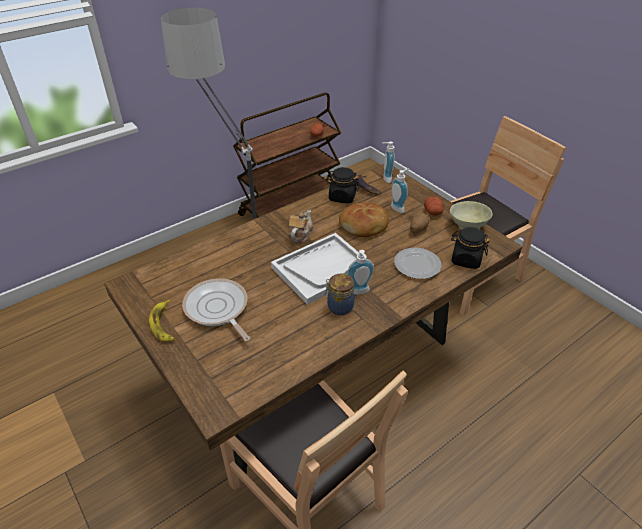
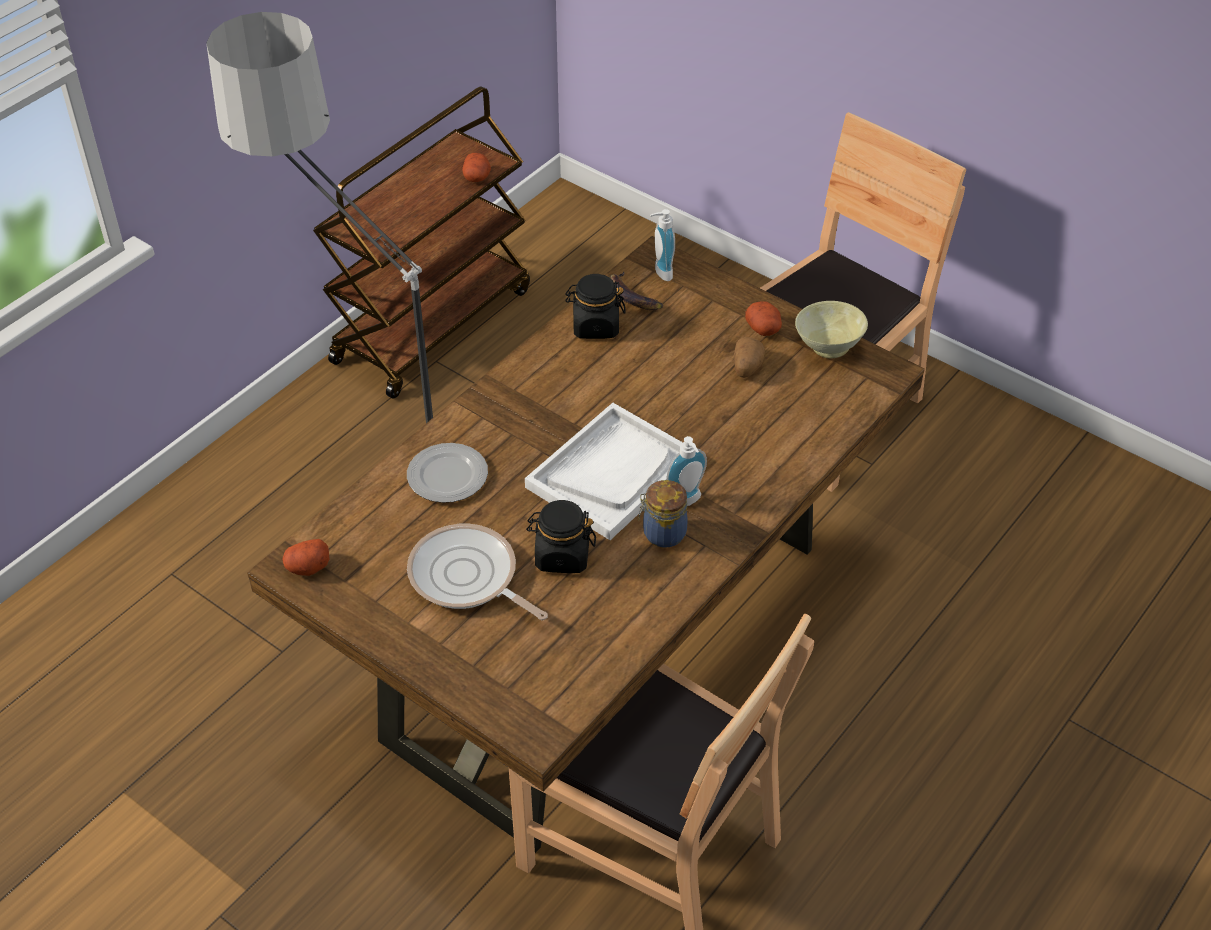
camera: 15 degrees left, 5 degrees up
(135, 286) = (307, 567): none -> potato
(164, 324) = (391, 621): banana -> none
(300, 234) = (550, 415): teapot -> none
(364, 226) = (654, 378): bread -> none
(399, 208) = (702, 330): soap dispenser -> none
(417, 265) = (764, 435): plate -> plate (447, 475)
(466, 259) = (840, 410): black jar -> black jar (562, 556)

